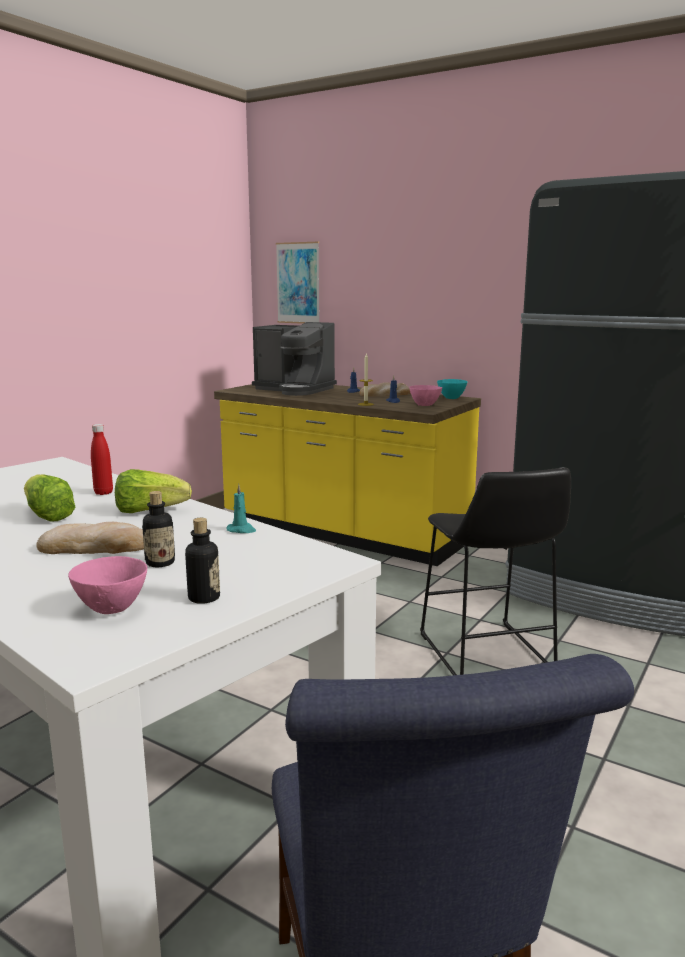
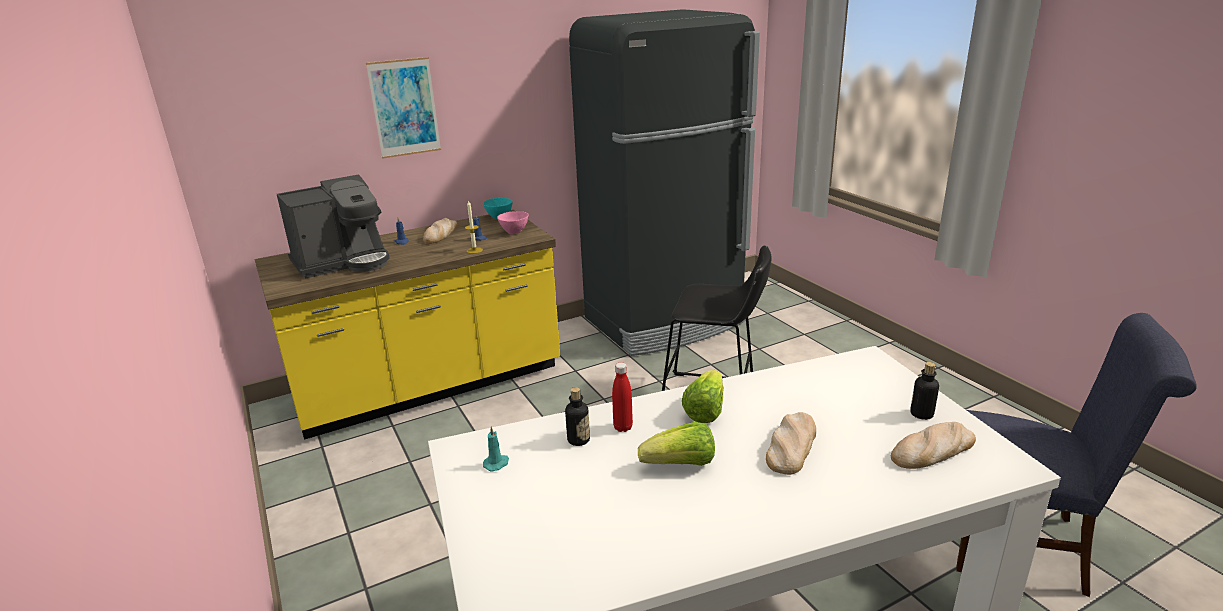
camera: 60 degrees left, 10 degrees up
(113, 609) = (932, 450): pink bowl -> bread
(160, 563) = (845, 421): bottle -> bottle (578, 440)
(241, 530) = (785, 379): turquoise candle -> turquoise candle (497, 463)
(298, 283) = (258, 134): picture -> picture (404, 107)

